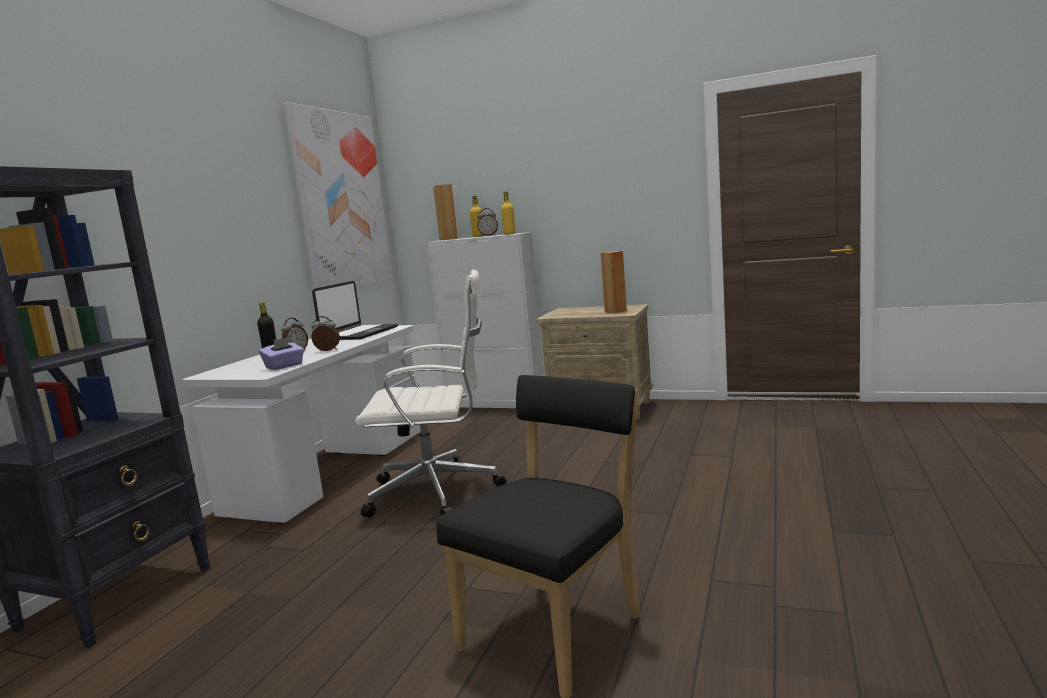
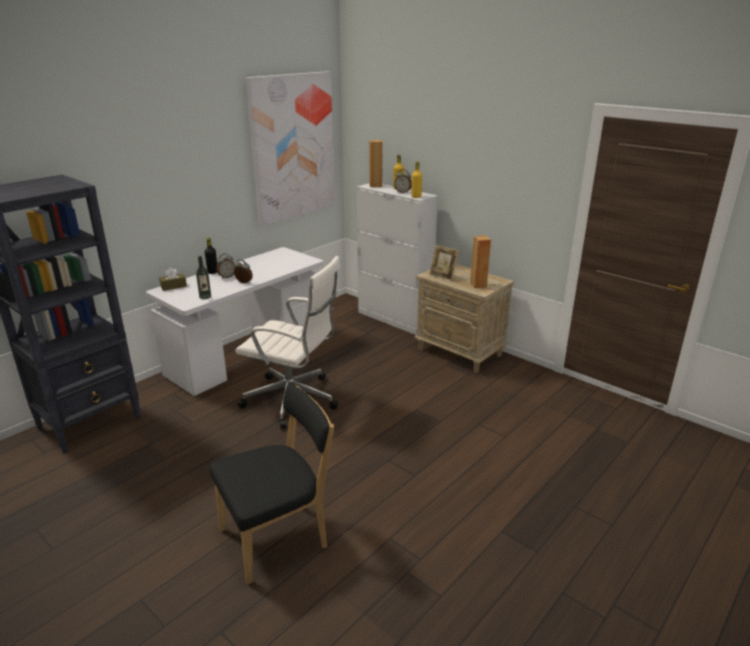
camera: 20 degrees right, 15 degrees up
(224, 369) = (173, 286): none -> brown tissue box
(284, 366) = (205, 297): purple tissue box -> bottle
(359, 333) = (281, 262): laptop -> none
(567, 314) = (442, 276): none -> picture frame

